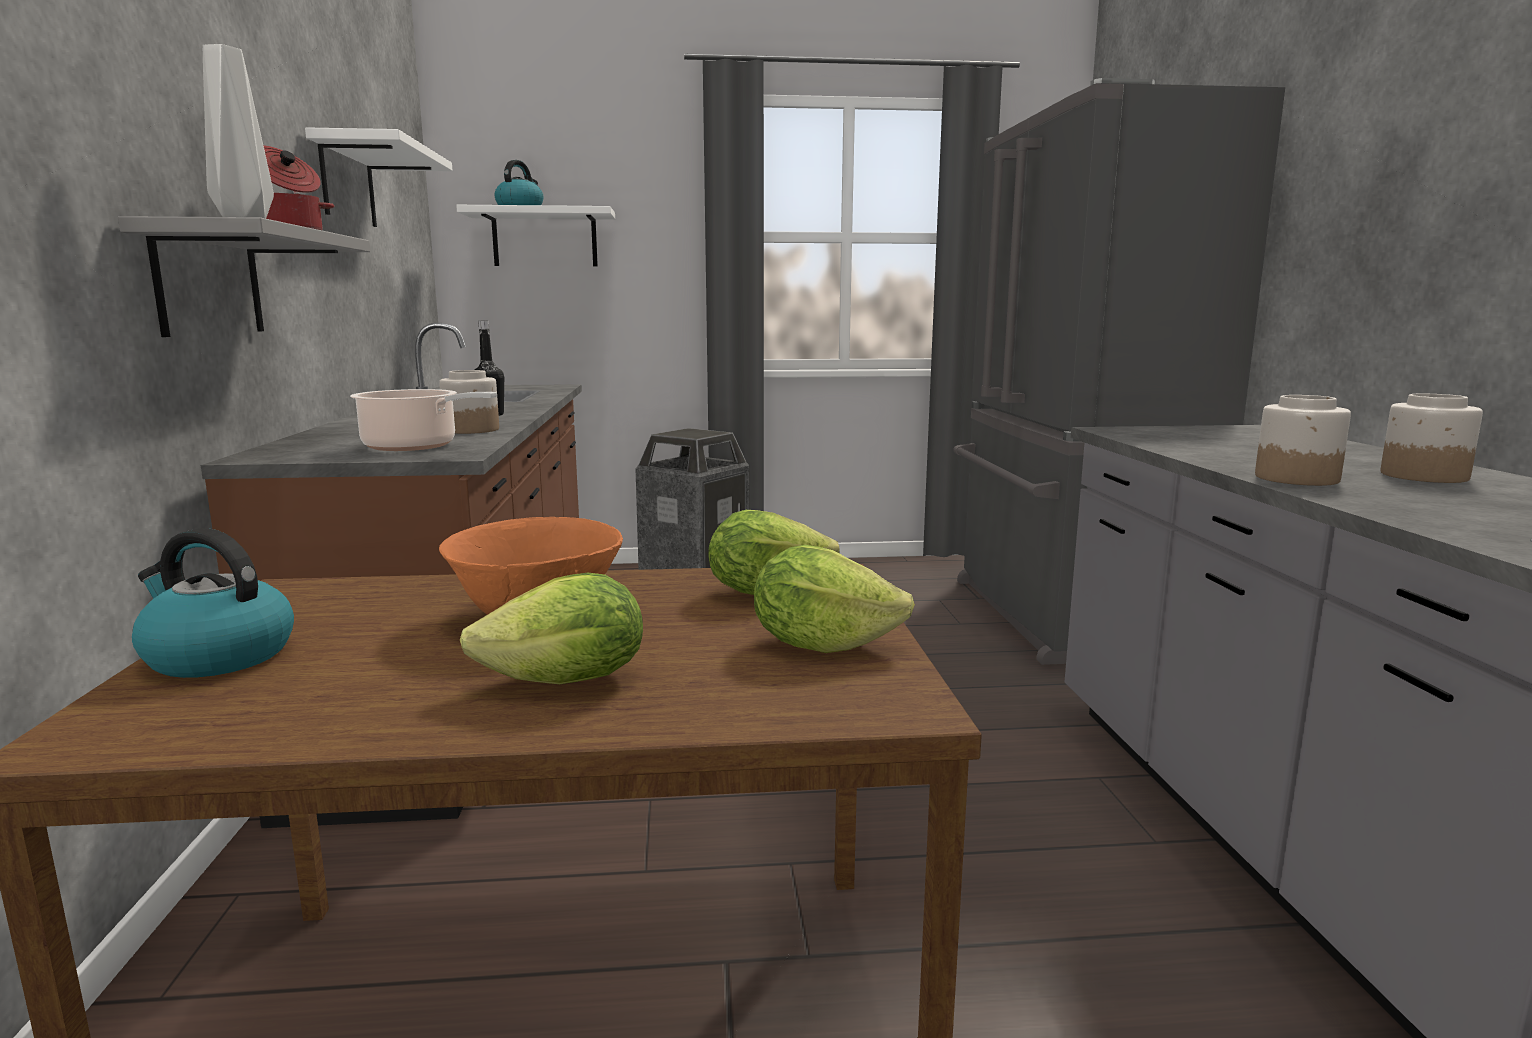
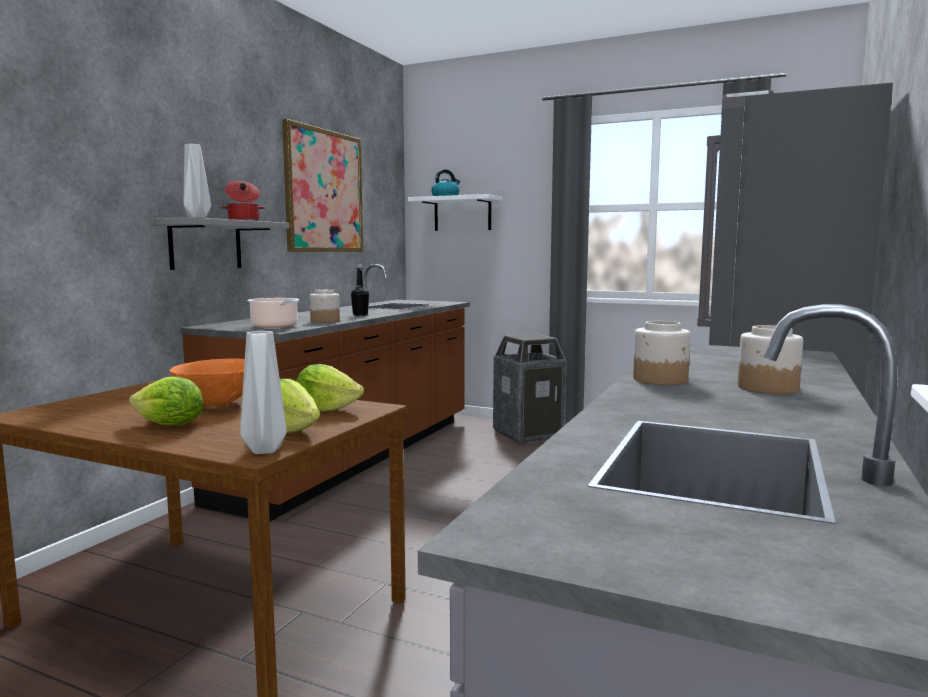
camera: 30 degrees right, 5 degrees down
(217, 656) = (96, 400): kettle -> none
(348, 183) = (324, 191): white shelf -> picture
(896, 694) = (264, 451): none -> grey vase

